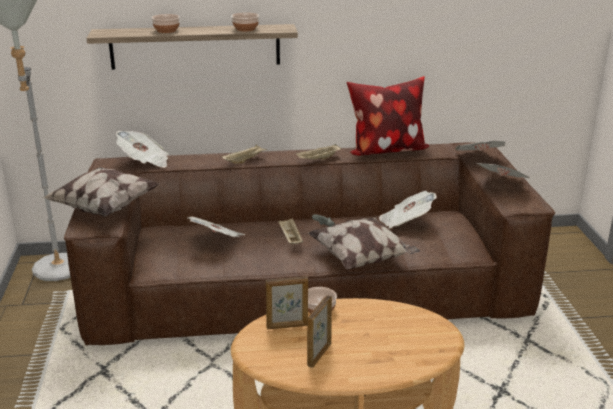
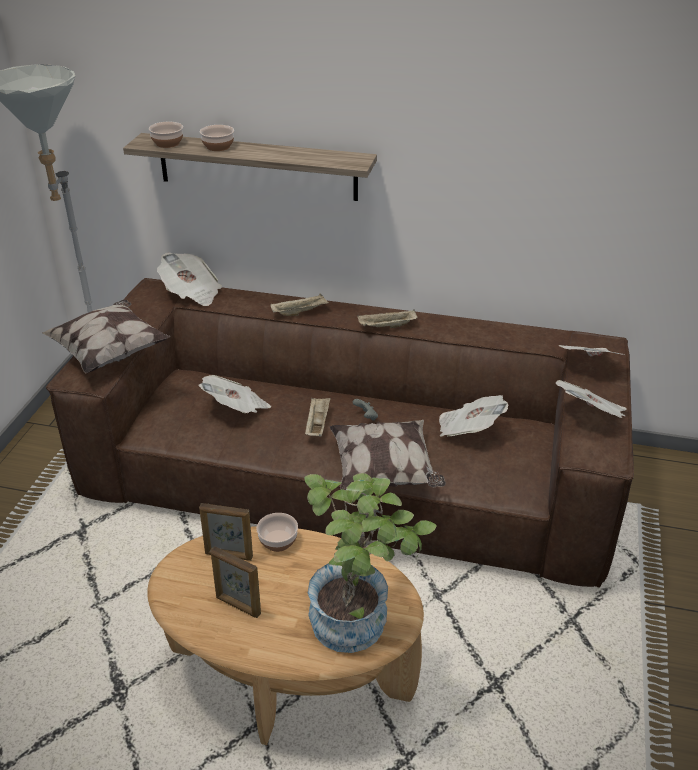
camera: 20 degrees right, 10 degrees up
(245, 29) = (310, 156): bowl -> bowl (168, 143)
(319, 355) = (238, 606): picture frame -> picture frame turned 105 degrees counterclockwise
(386, 150) = (479, 327): pillow -> none
(417, 342) = (359, 620): none -> potted plant

